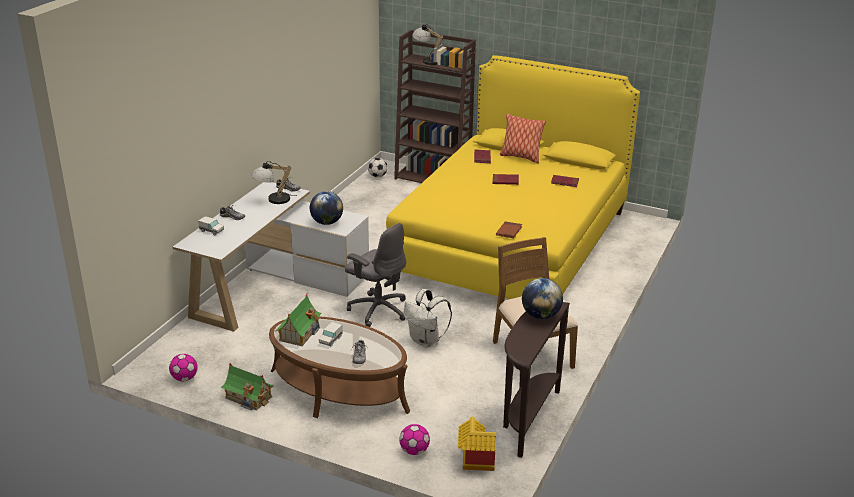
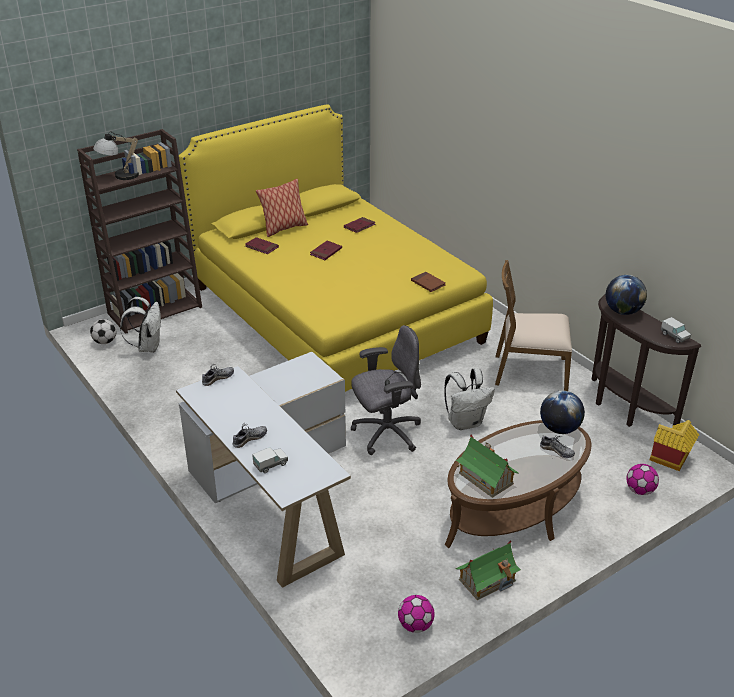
camera: 60 degrees left, 5 degrees up
(273, 200) = (236, 397): table lamp -> none
(327, 222) = (301, 382): globe -> globe (559, 429)
(331, 340) = (513, 461): toy truck -> toy truck (674, 336)
(388, 191) = (148, 346): none -> white backpack

